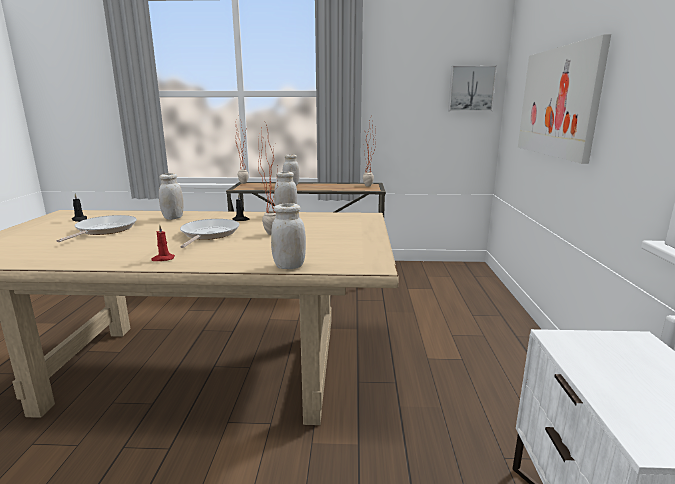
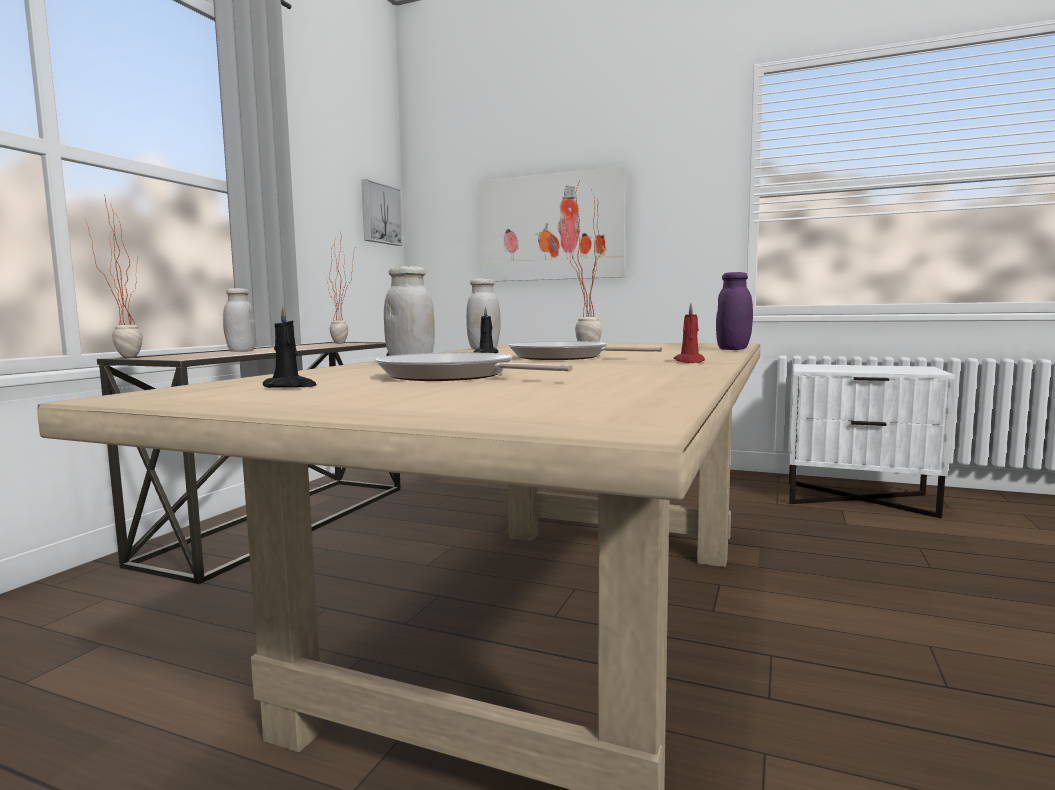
camera: 70 degrees left, 10 degrees down
(289, 266) = (733, 349): white jar -> purple jar

